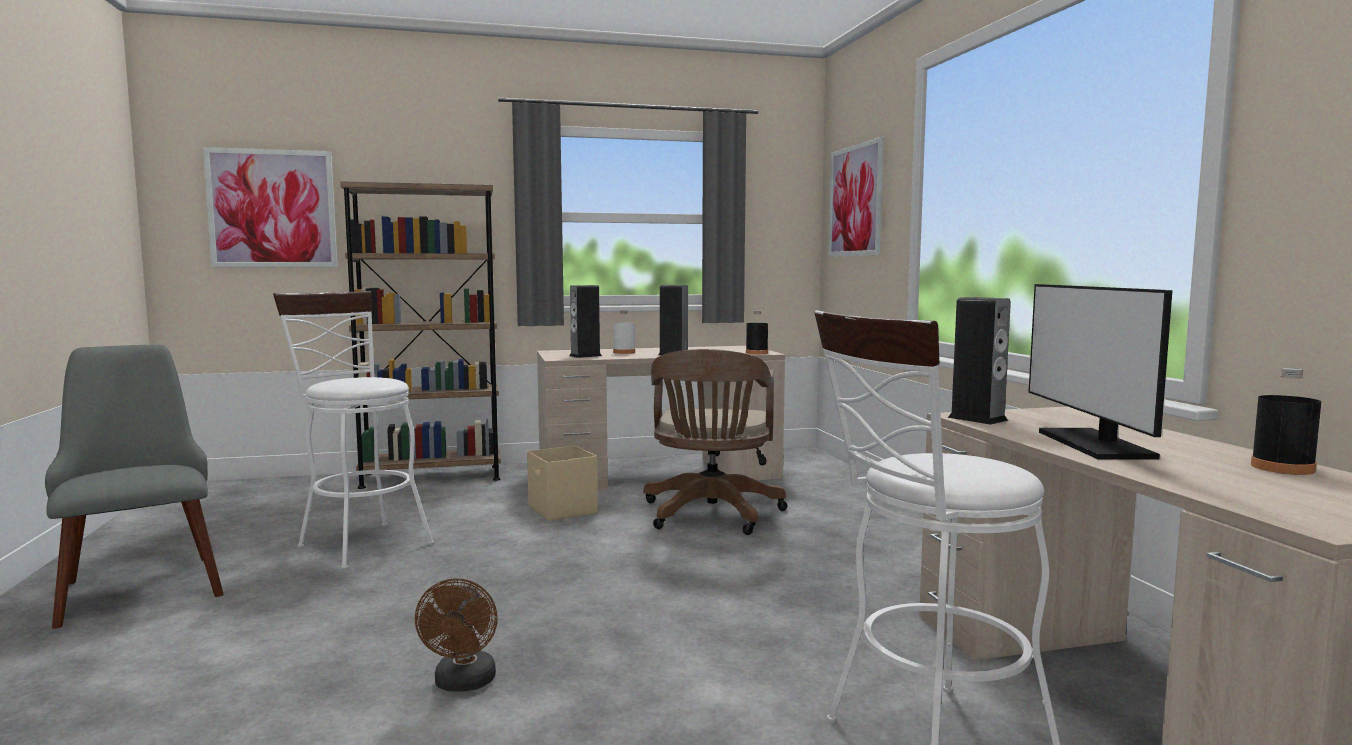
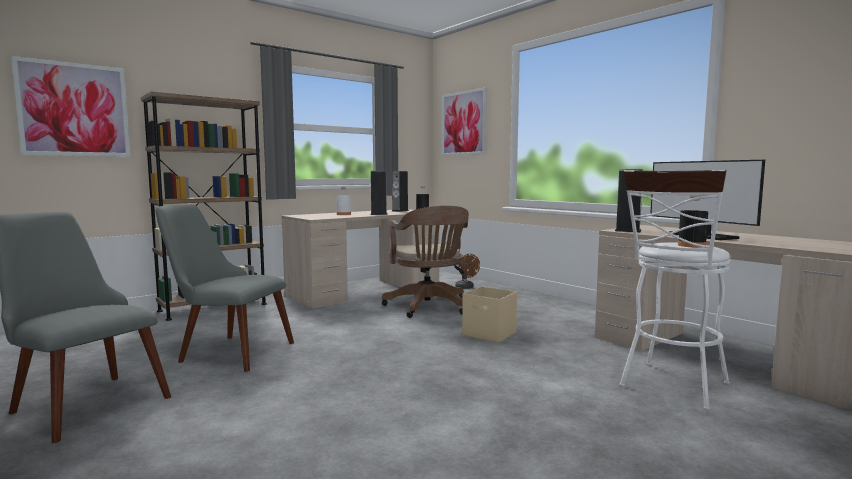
camera: 25 degrees left, 0 degrees up
(360, 543) = (225, 351): white stool -> grey chair
(463, 684) = (423, 409): brown fan -> brown fan (466, 288)
(562, 510) = (337, 315): beige storage box -> beige storage box (489, 334)
(585, 356) = (326, 216): speaker -> speaker (400, 211)
(1282, 468) = (783, 238): black bottle -> black bottle (691, 245)

